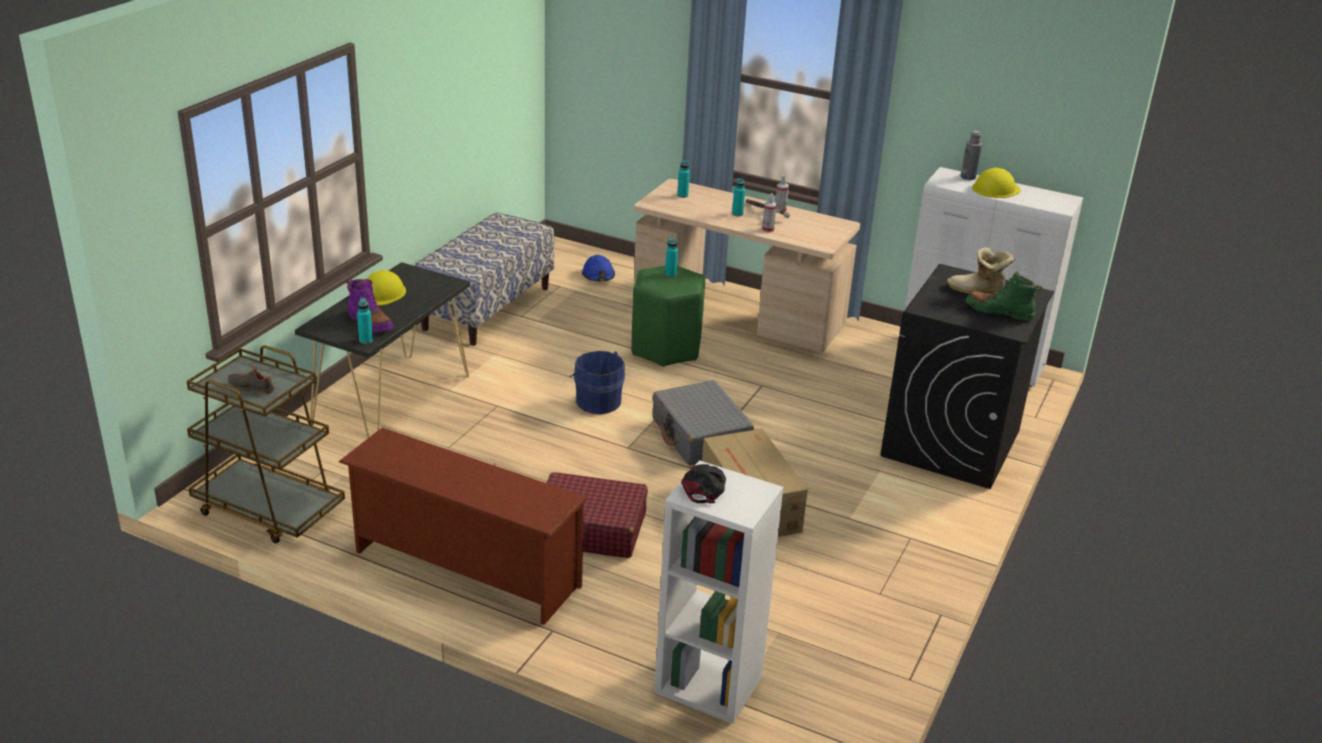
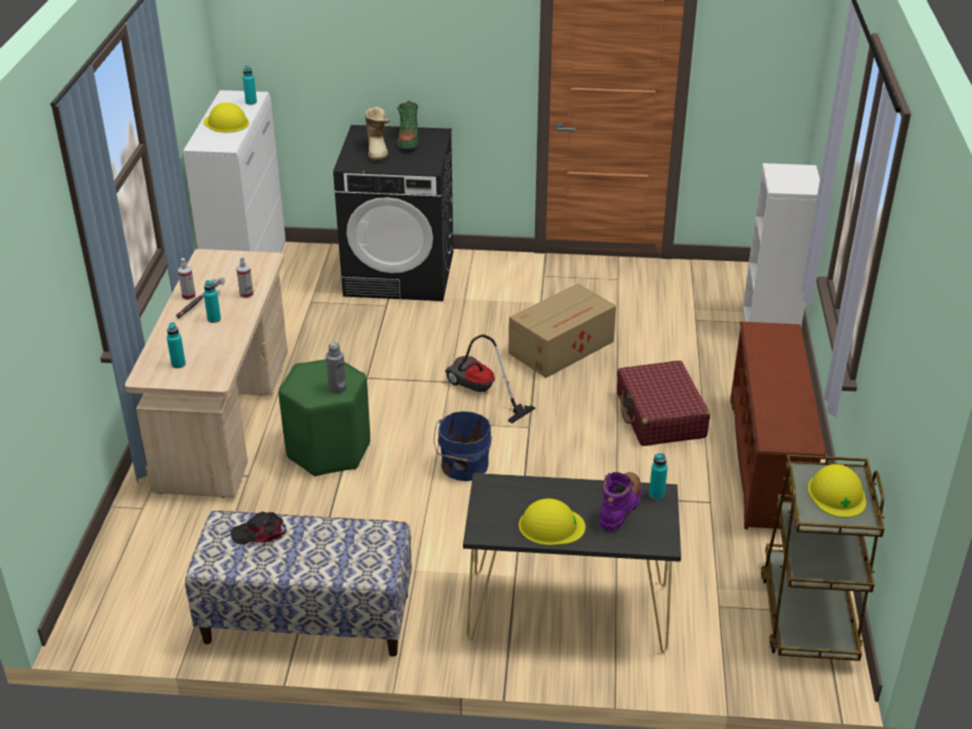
camera: 110 degrees left, 5 degrees up
(252, 387) = (837, 494): black shoe -> yellow hard hat
(598, 276) = (168, 550): blue hard hat -> none
(670, 274) = (310, 382): turquoise bottle -> turquoise bottle (251, 102)
(700, 436) = (479, 392): grey suitcase -> vacuum cleaner
(704, 487) = (795, 185): black cap -> black cap (259, 533)
(968, 177) = (204, 136): grey bottle -> grey bottle (337, 388)

